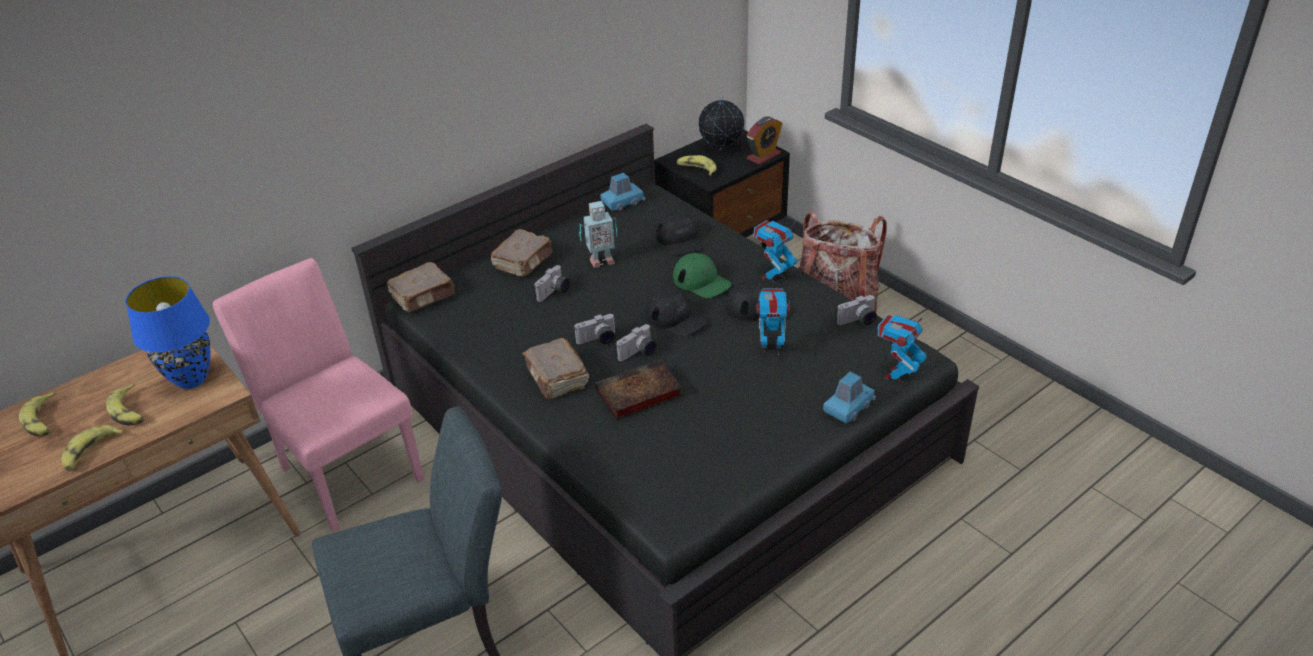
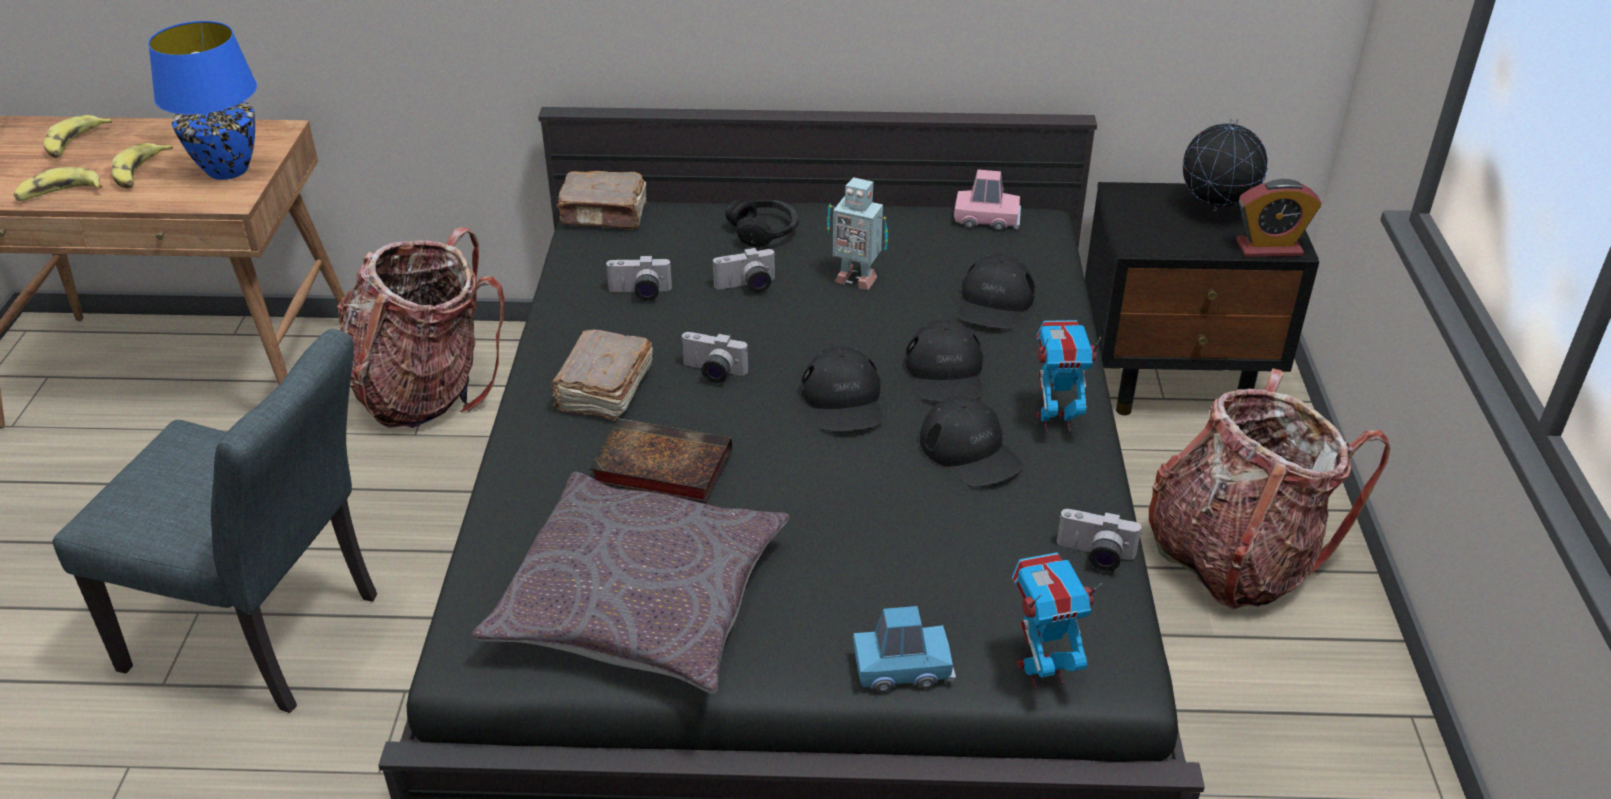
camera: 40 degrees right, 0 degrees up
(345, 468) = (426, 390): pink chair -> backpack
(524, 262) = (764, 231): brown book -> black headphones
(623, 202) = (987, 219): blue toy car -> pink toy car
(638, 353) = (735, 417): camera -> camera (640, 293)
(697, 169) = (1141, 221): banana -> none
(701, 281) = (946, 373): green cap -> black cap
(711, 452) = (640, 600): none -> grey pillow
(771, 349) = (912, 516): toy robot -> none

